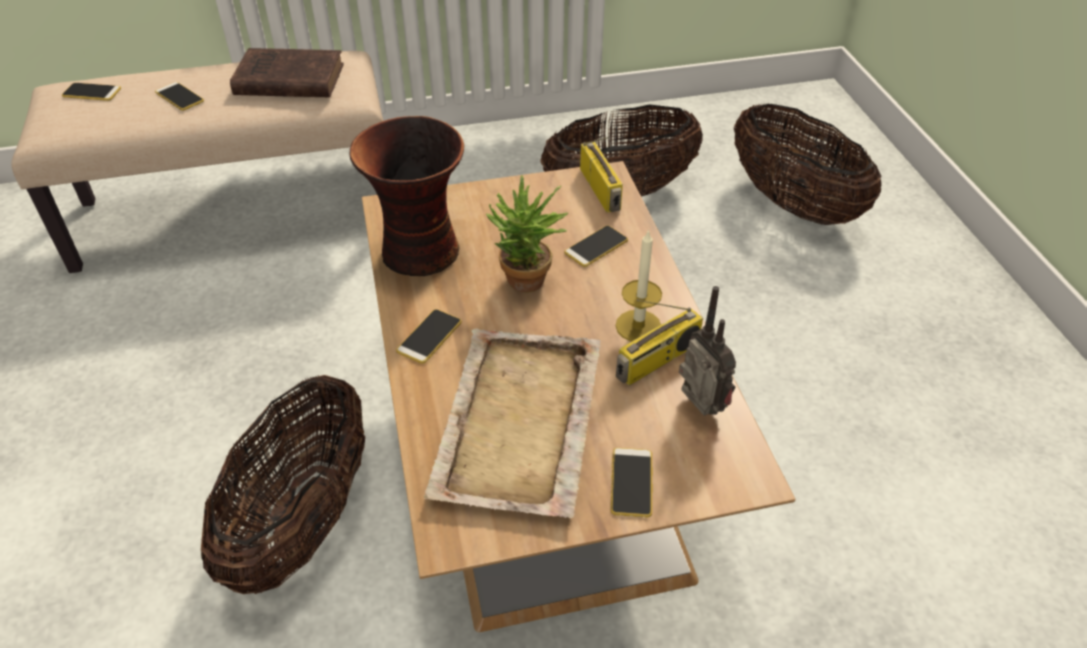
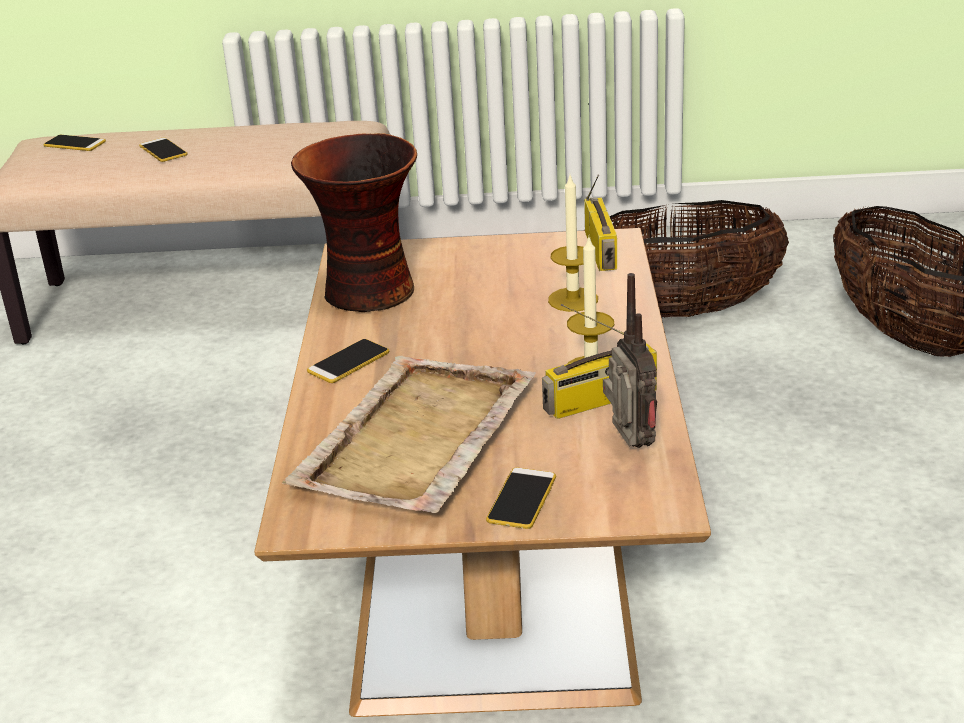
camera: 15 degrees right, 15 degrees down
(286, 80) = (282, 141): brown book -> none
(303, 522) = (189, 591): basket -> none
(526, 286) = (476, 327): potted plant -> none
(596, 247) = (573, 299): phone -> candle

